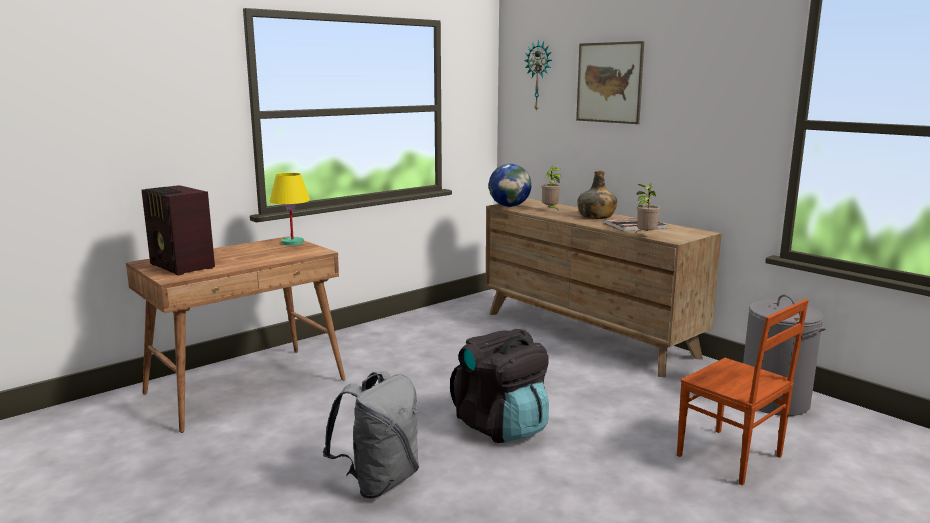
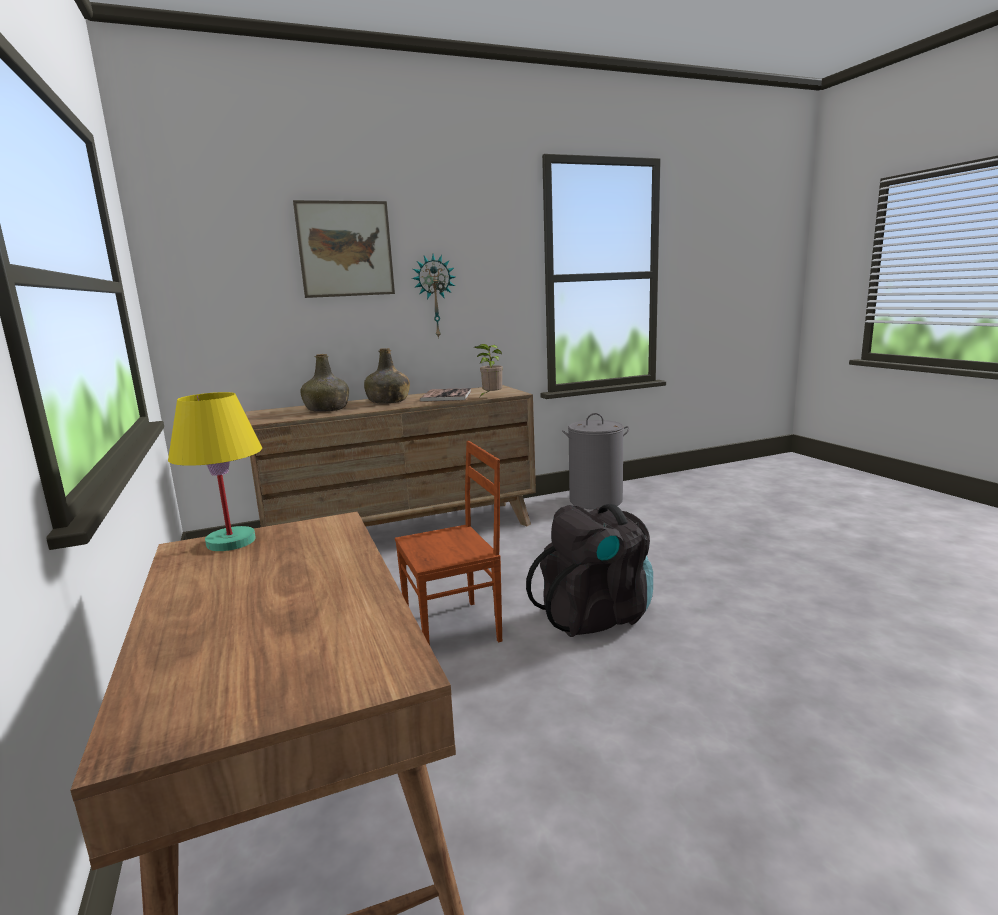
camera: 70 degrees left, 0 degrees up
(181, 266) = (284, 663): radio -> none
(379, 482) = (714, 718): grey backpack -> none
(509, 206) = (272, 419): globe -> none
(539, 76) = (224, 243): wall clock -> wall clock (434, 296)
(550, 210) = (327, 409): potted plant -> green bottle
(730, 457) = (680, 533): brown chair -> brown chair (454, 629)

